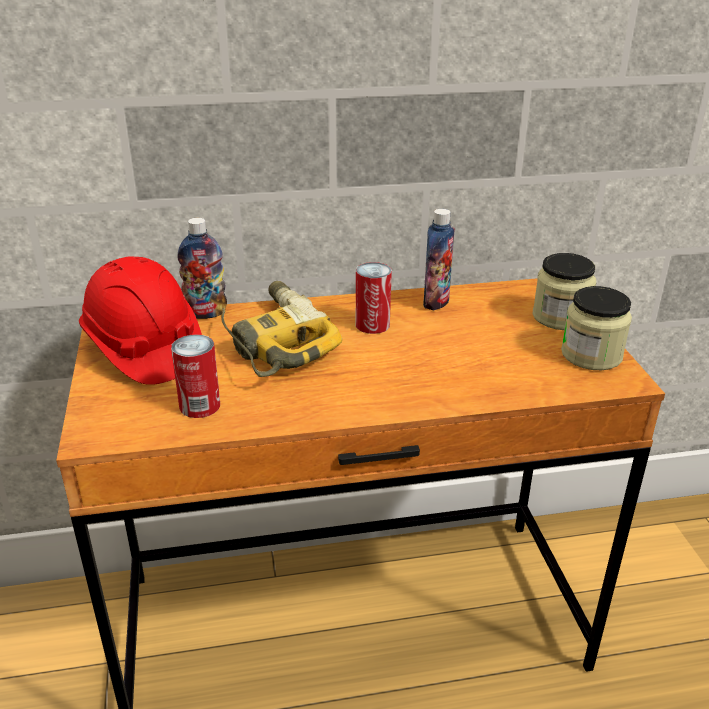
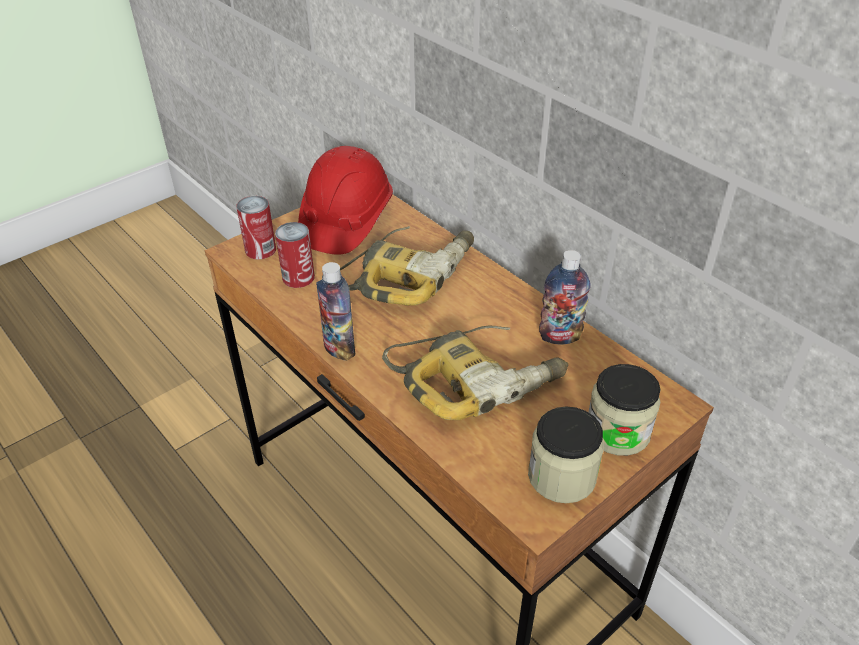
camera: 60 degrees right, 10 degrees up
(206, 313) = (418, 224): bottle -> bottle (339, 349)
(372, 324) = (482, 313): can -> can (260, 250)
(452, 354) = (476, 378): none -> power drill

